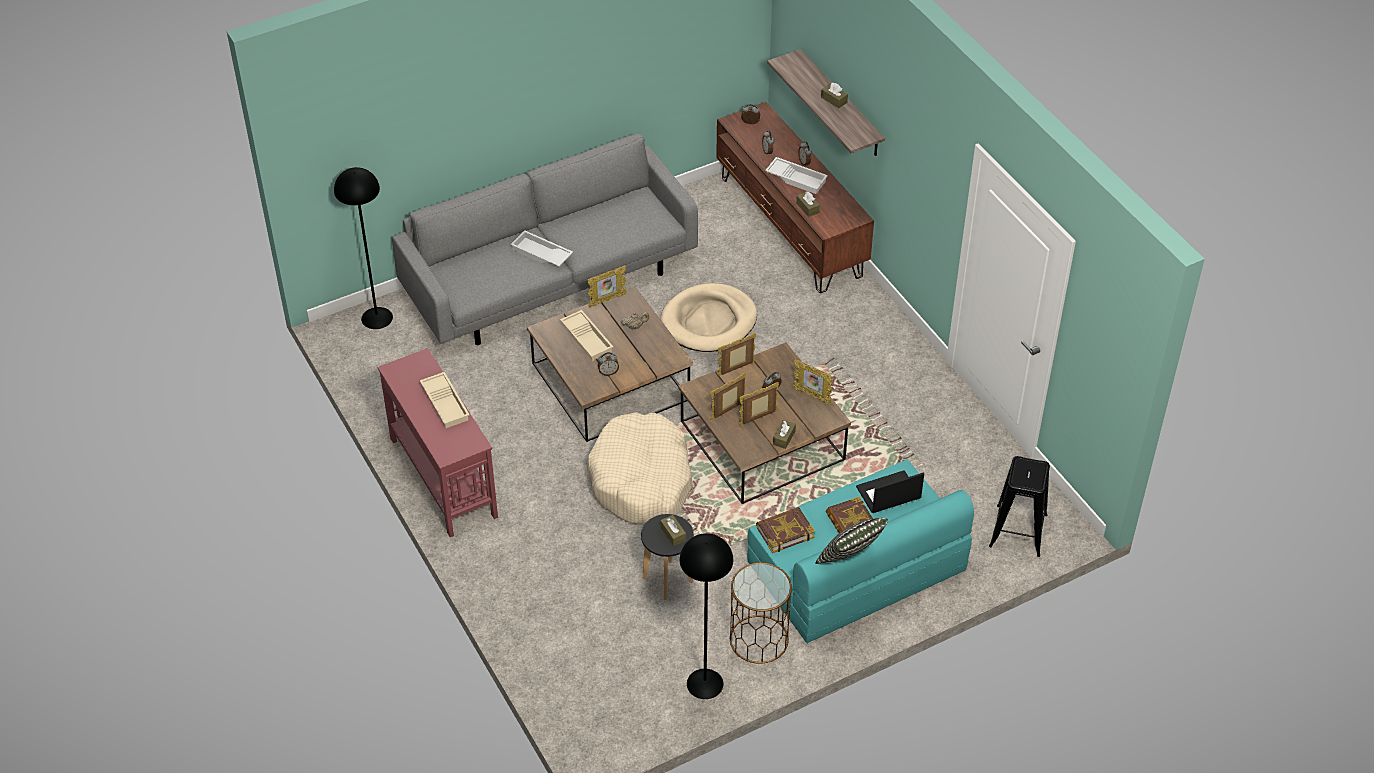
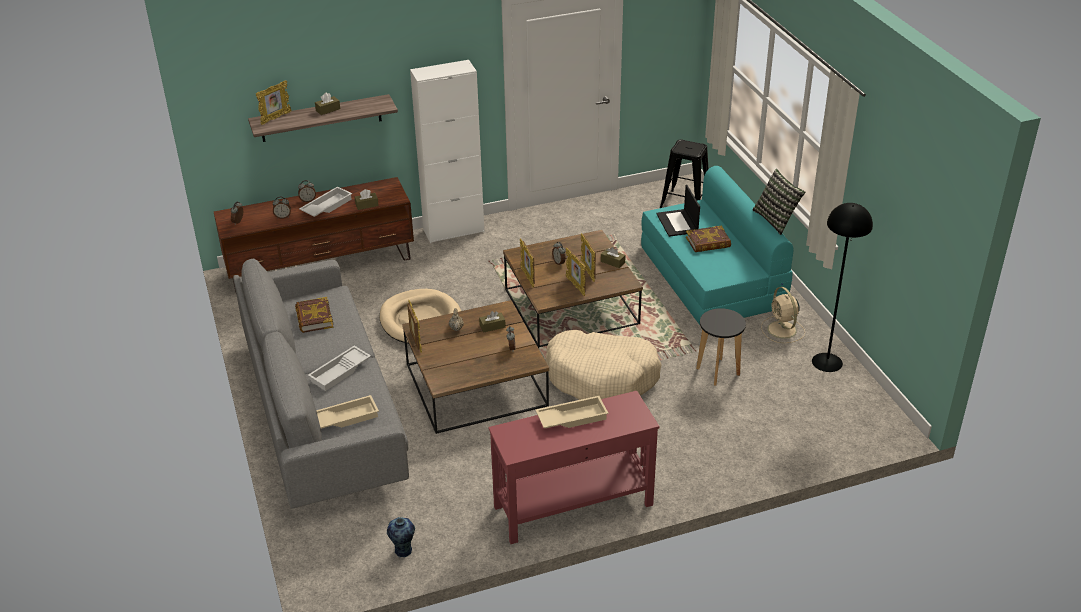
camera: 80 degrees left, 10 degrees down
(376, 368) = (403, 551): none -> vase
(377, 317) = (324, 548): black floor lamp -> none
(588, 338) = (462, 357): beige tray -> beige tray (345, 417)
(673, 534) = (723, 318): brown tissue box -> brown tissue box (492, 326)
(758, 639) = (782, 330): brown side table -> beige fan
(784, 532) = (712, 274): book -> book (314, 318)
(812, 395) = (568, 244): picture frame -> picture frame (275, 118)
(887, 319) = (453, 231): none -> white cabinet

